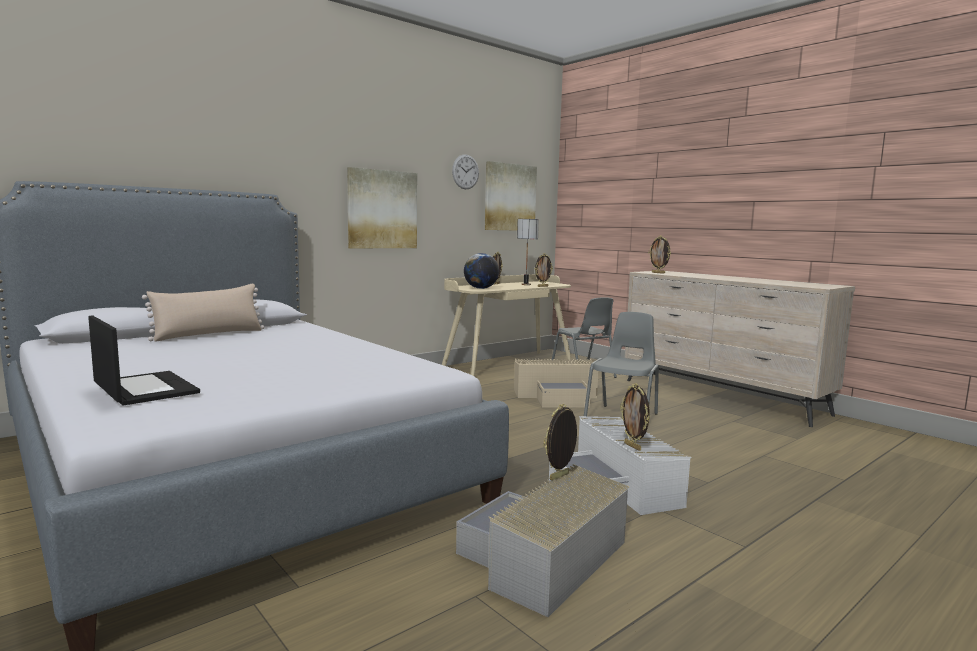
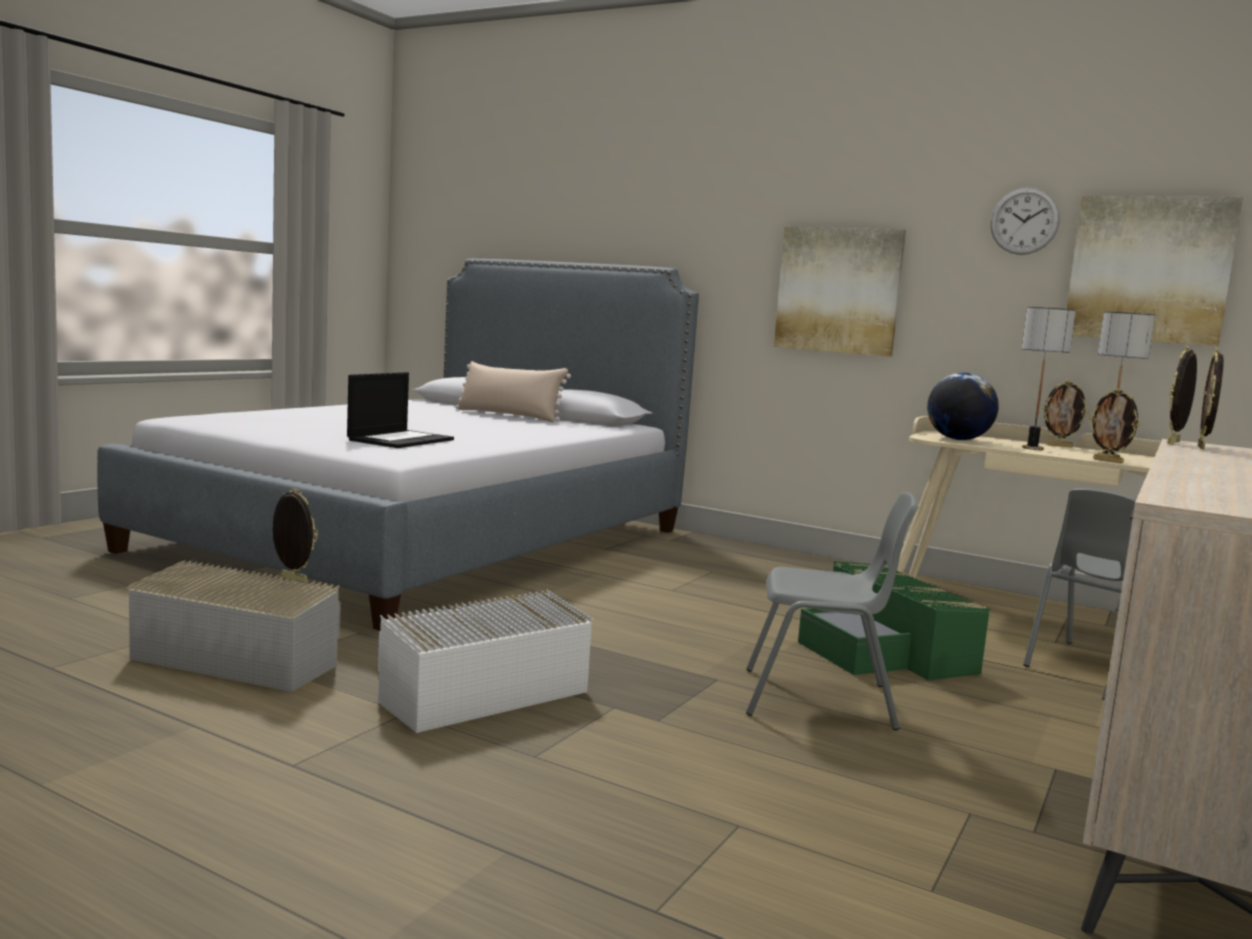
camera: 70 degrees right, 0 degrees up
(144, 388) = (269, 413): laptop -> laptop (401, 440)
(507, 286) = (1032, 448): none -> table lamp
(558, 396) = (885, 651): beige storage box -> green storage box
(633, 446) = (420, 611): picture frame -> picture frame (1175, 442)

